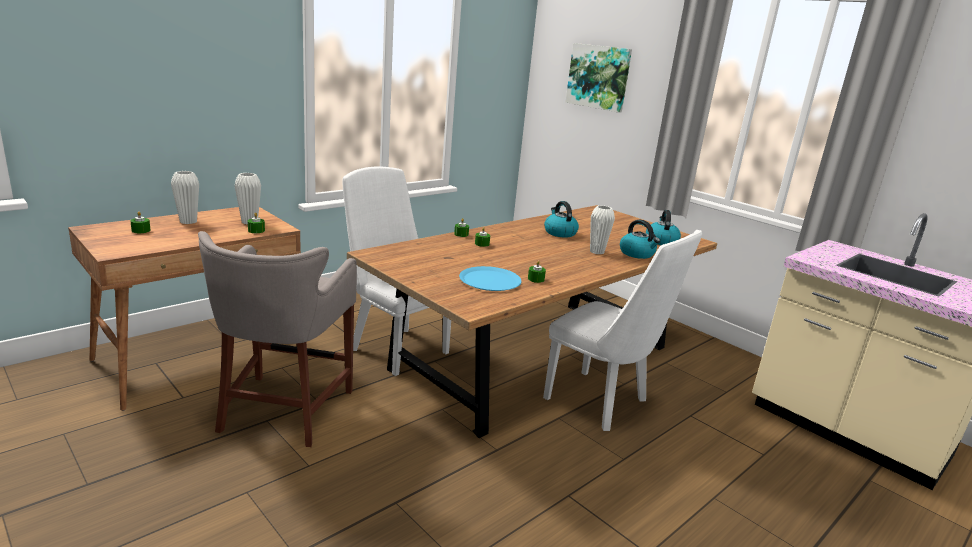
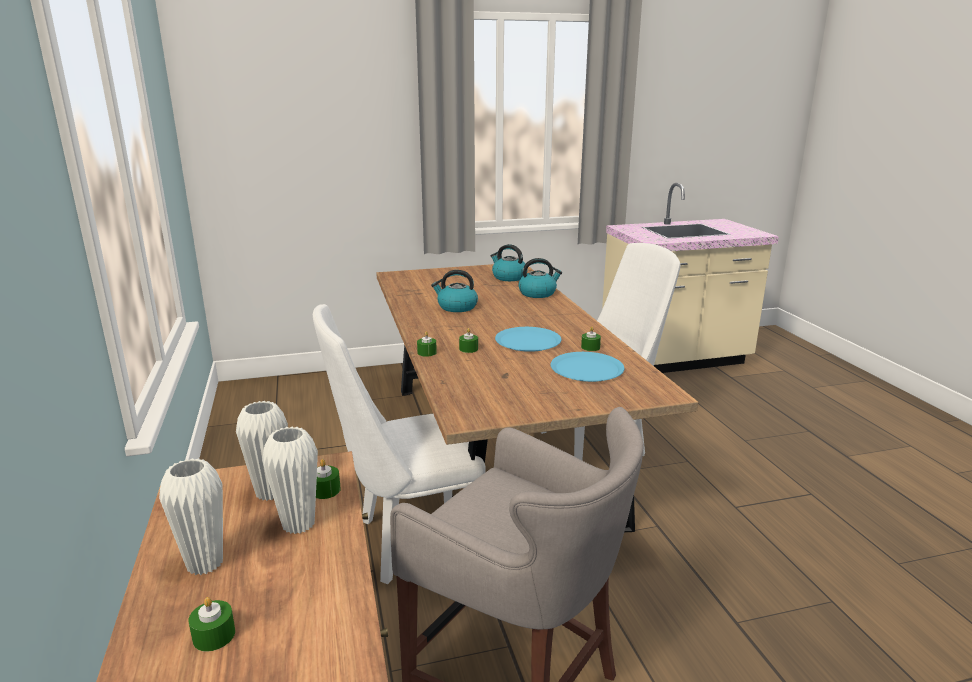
camera: 60 degrees left, 0 degrees up
(521, 259) = (528, 341): none -> blue plate
(597, 252) = (524, 306): white vase -> white vase (298, 524)
(598, 77) = (306, 123): picture -> none

